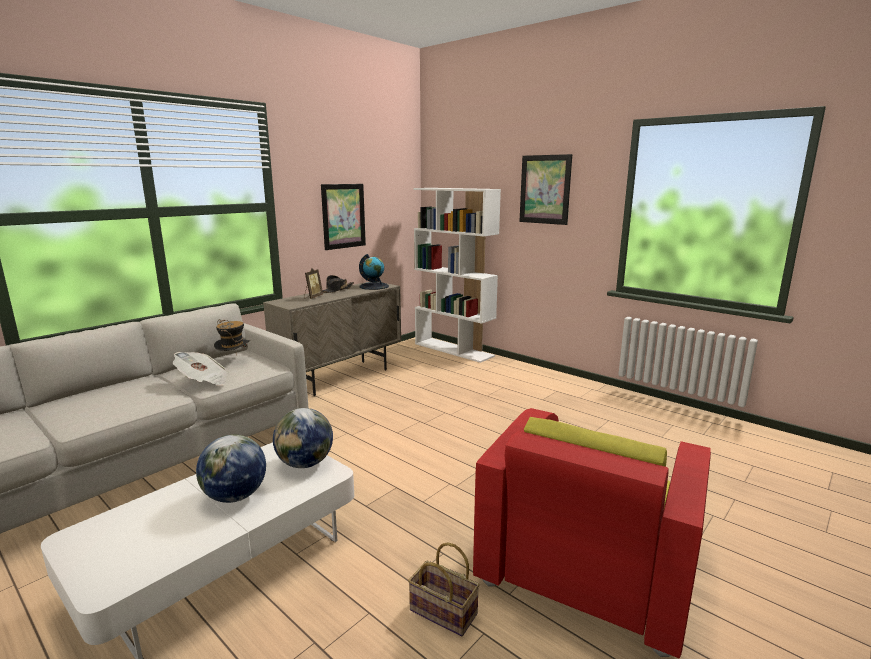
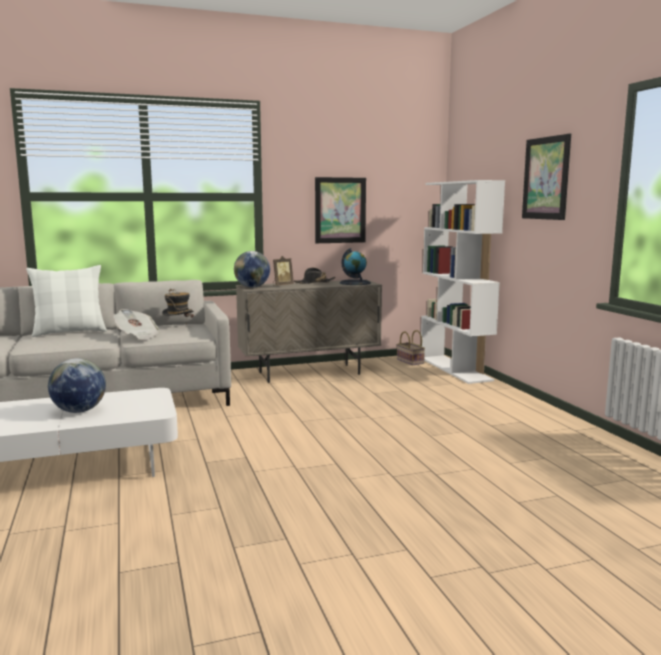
camera: 30 degrees right, 5 degrees down
(102, 390) = (70, 332): none -> white pillow
(305, 464) = (150, 404): globe -> globe (252, 287)
(441, 612) = (166, 539): basket -> basket (409, 361)
(589, 562) = (336, 551): red armchair -> none

